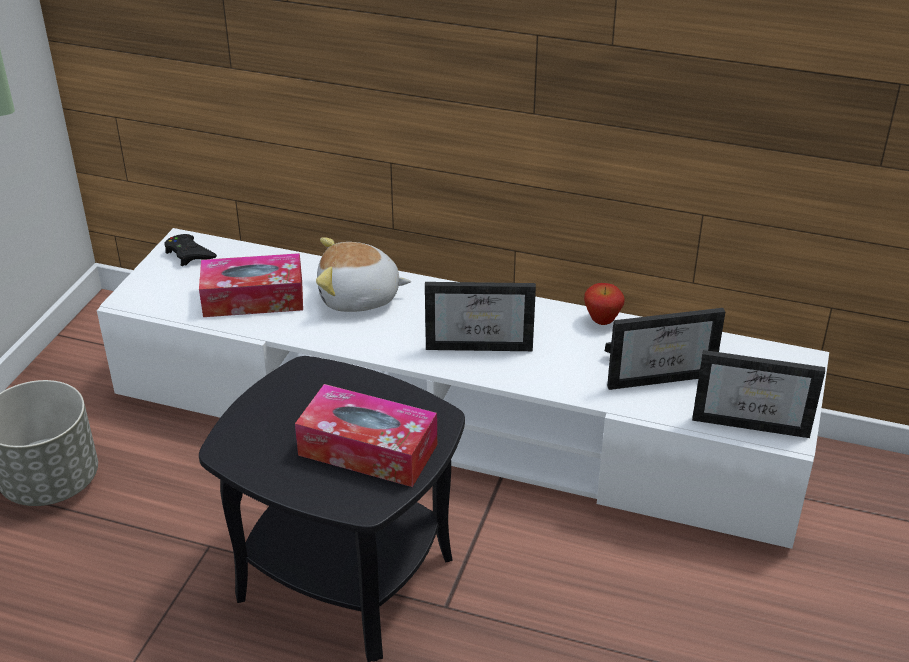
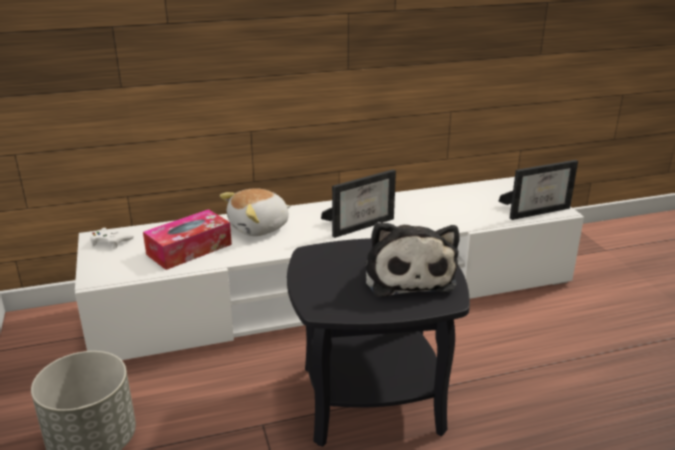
camera: 35 degrees left, 10 degrees down
(189, 254) = (110, 242): black game controller -> white game controller
(368, 450) = (408, 275): tissue box -> plush toy
(602, 322) = (410, 196): apple -> none
(659, 374) = (469, 207): picture frame -> none

